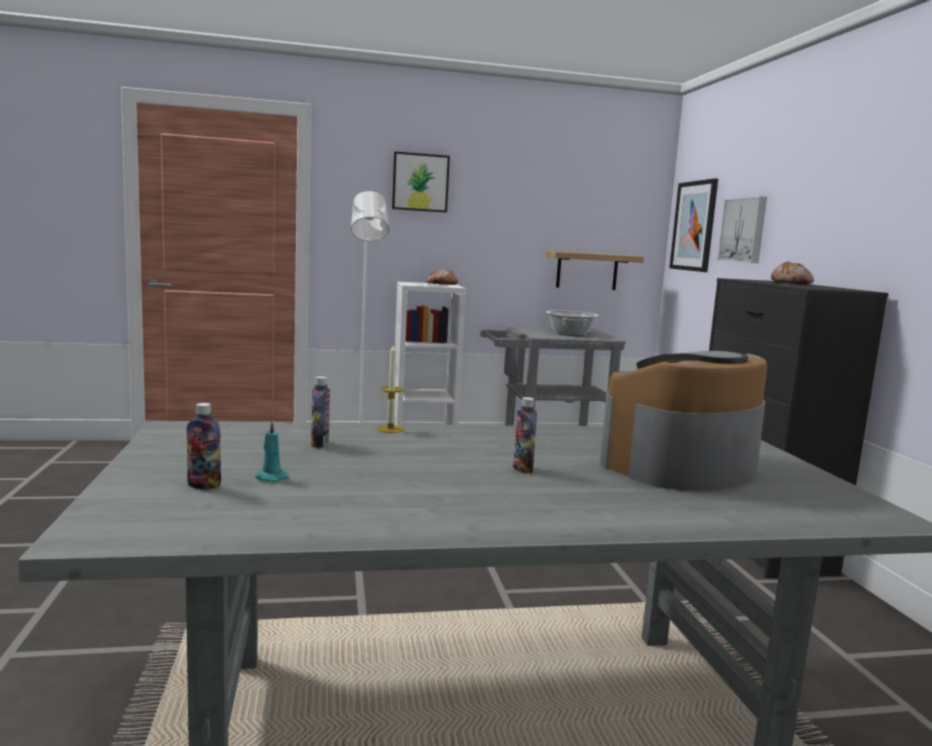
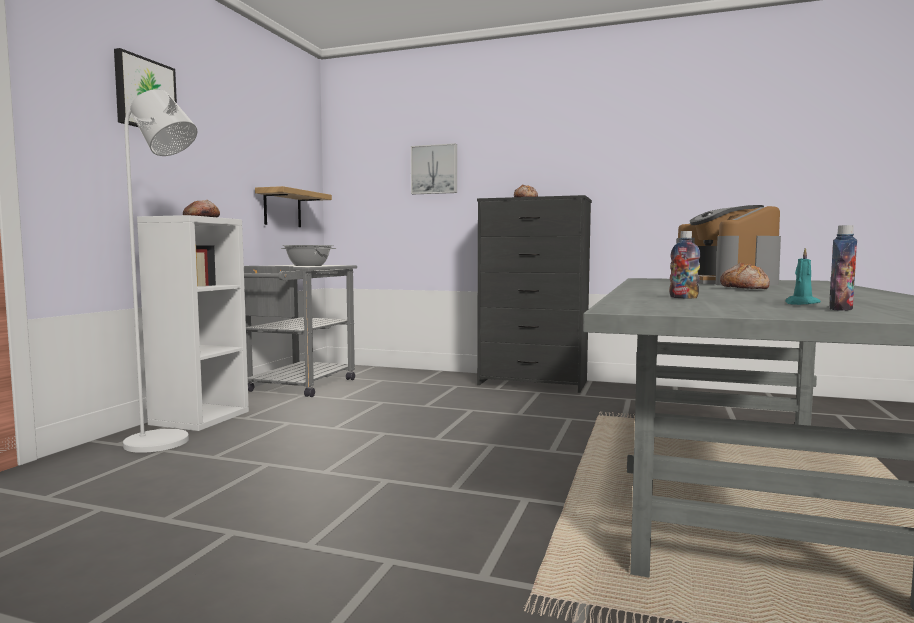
camera: 60 degrees left, 5 degrees down
(390, 429) = (628, 292): candle -> none
(522, 469) = (744, 289): bottle -> bread
(694, 226) = (365, 169): picture -> none

